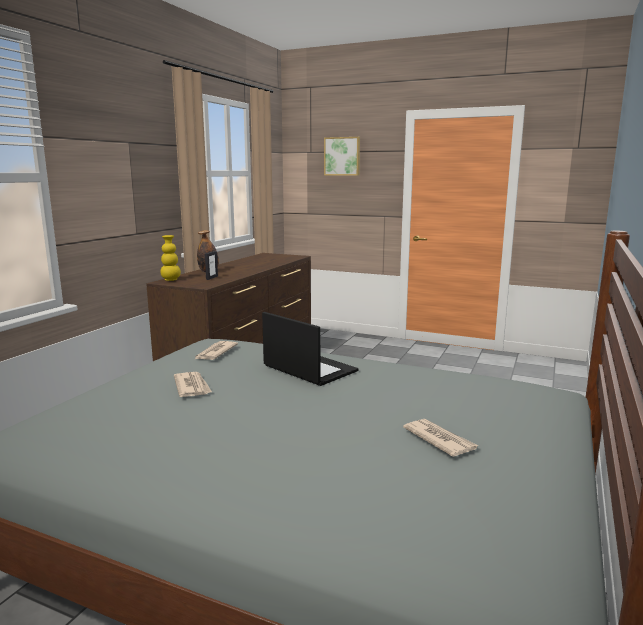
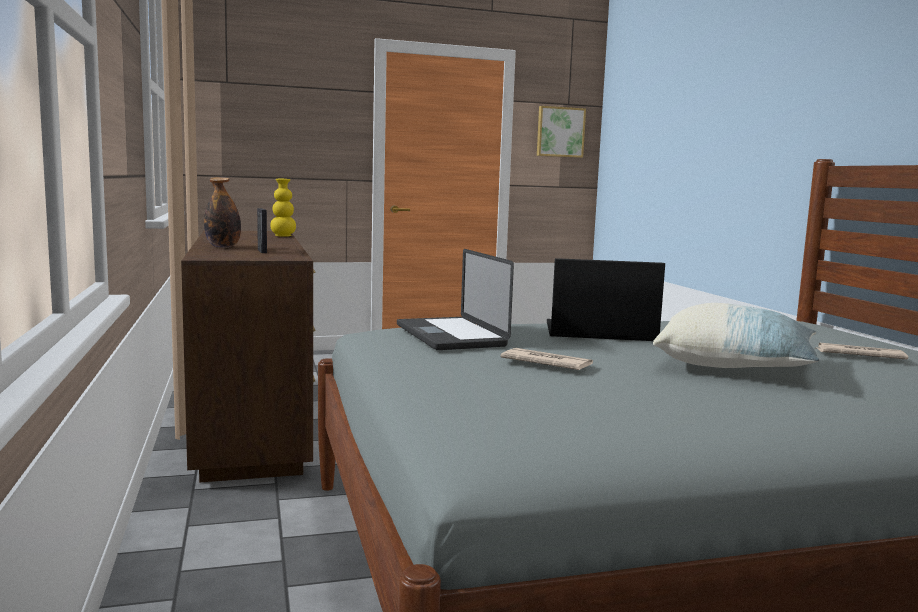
camera: 40 degrees left, 5 degrees down
(171, 280) = (207, 255): yellow vase -> yellow vase (283, 236)
(215, 353) = (450, 335): newspaper -> laptop
(299, 420) = (734, 365): none -> pillow
(342, 156) = (281, 92): picture -> picture (560, 132)

